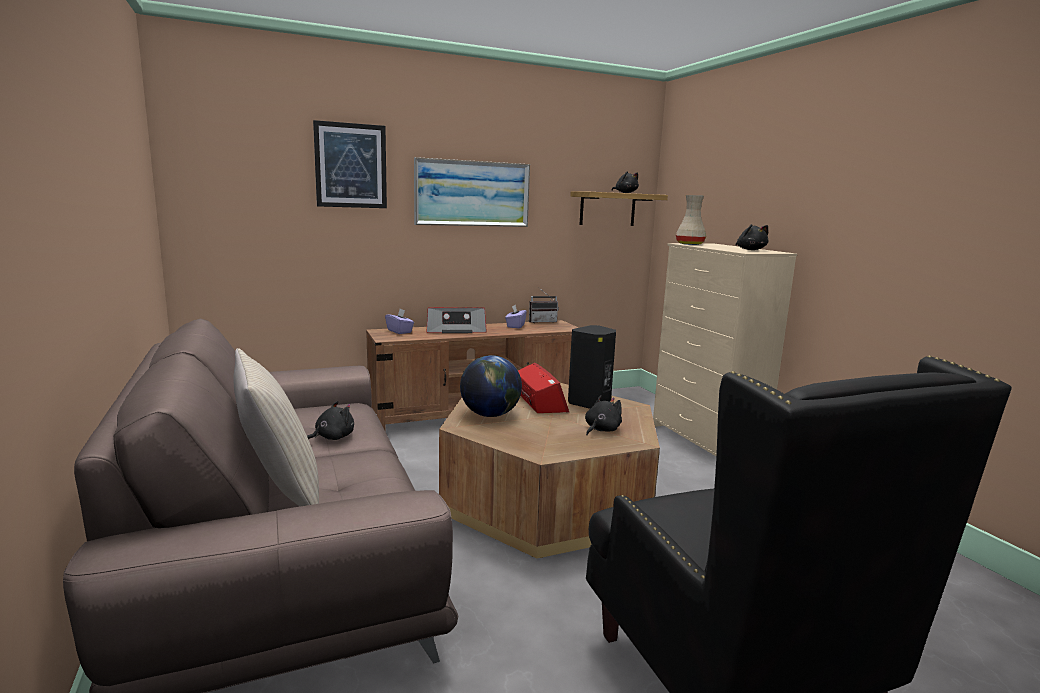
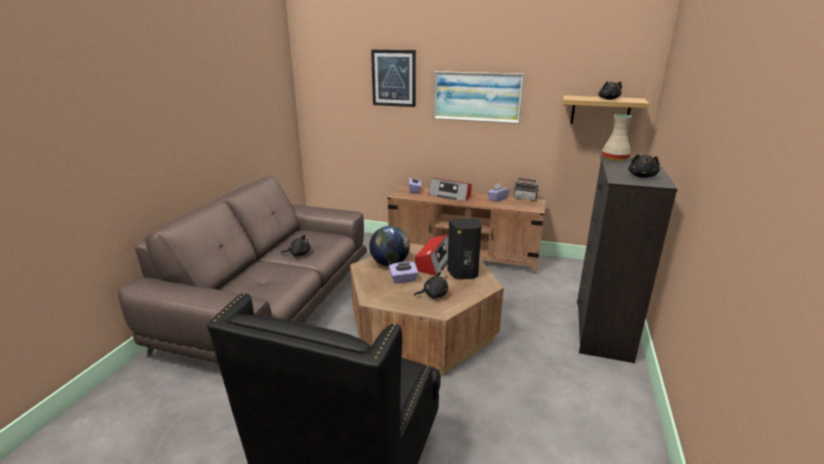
camera: 40 degrees right, 10 degrees up
(279, 492) = (238, 277): beige pillow -> none
(539, 425) = (403, 279): none -> purple tissue box
(705, 442) = (601, 330): beige dresser -> black dresser

